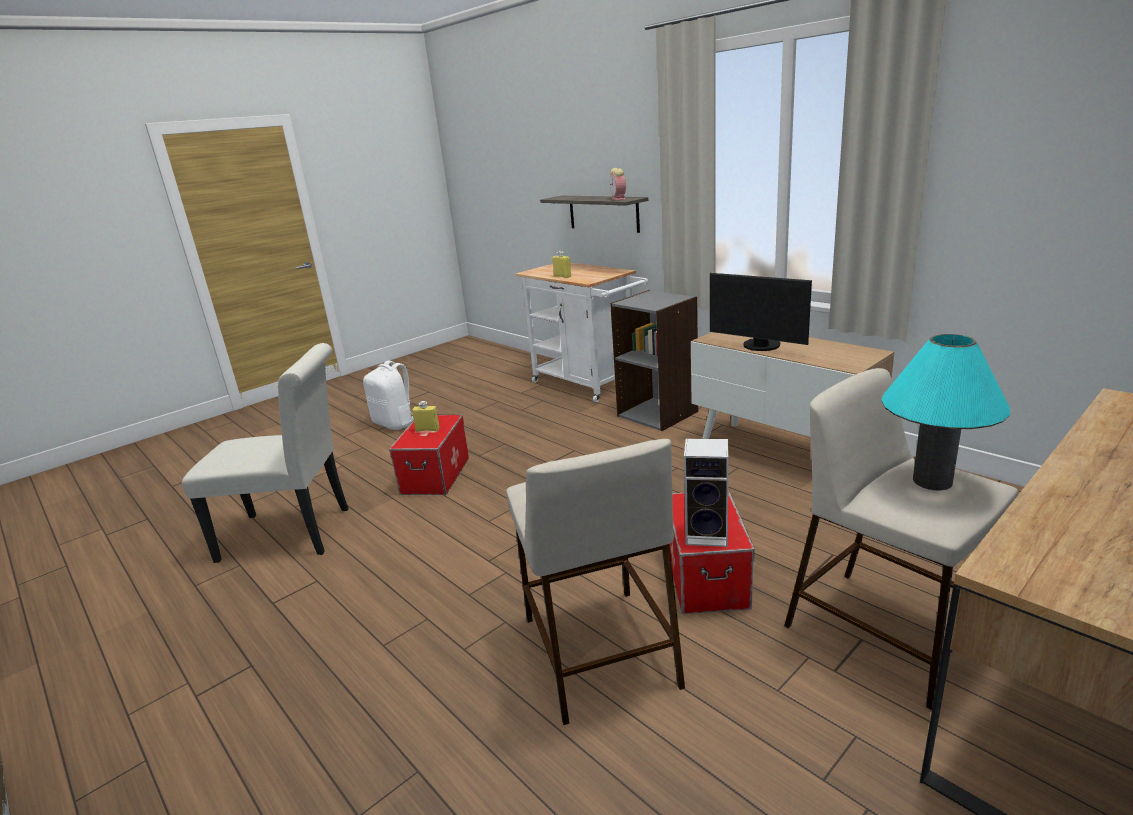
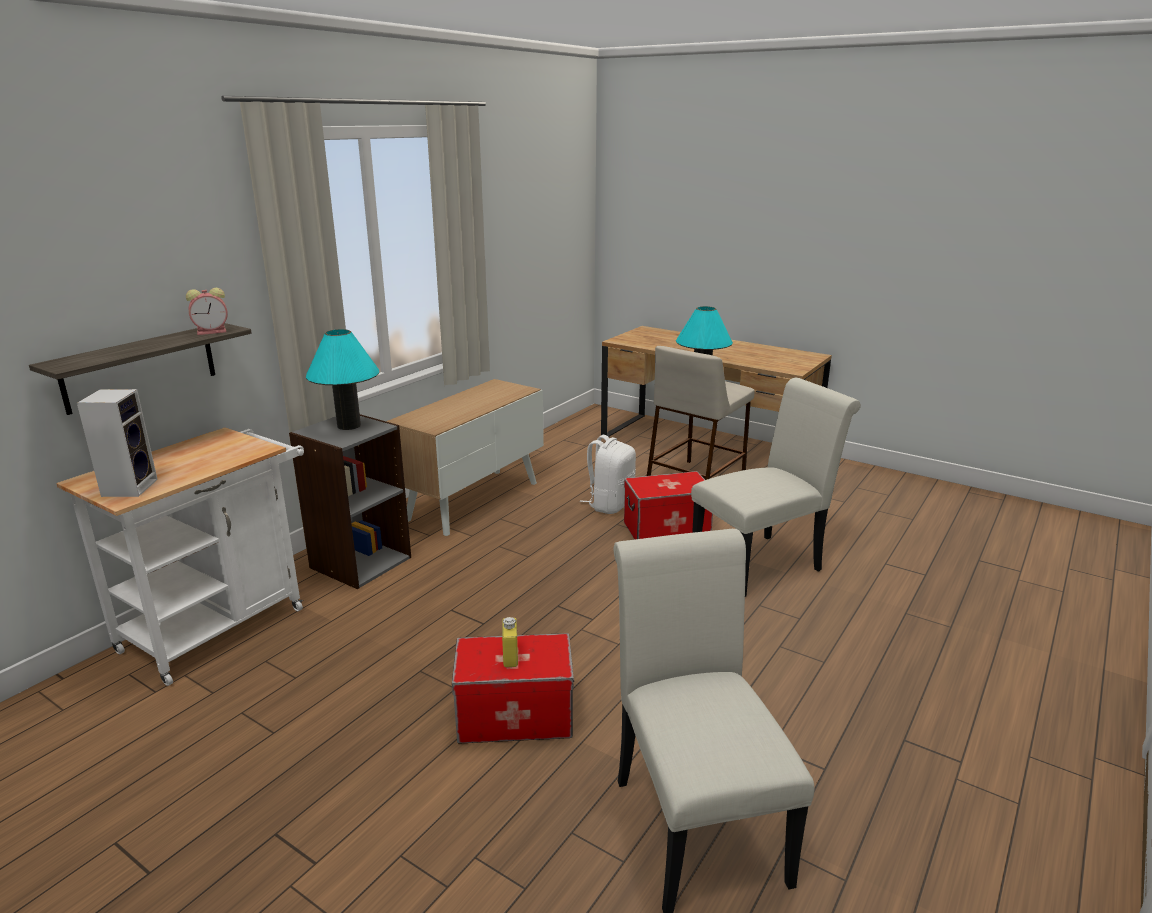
camera: 105 degrees left, 0 degrees up
(395, 423) = (291, 841): white backpack -> white backpack (610, 504)
(562, 276) = (206, 468): yellow bottle -> none
(598, 649) = (762, 563): beige stool -> white chair
(659, 300) = (349, 425): none -> turquoise table lamp
(709, 534) = (688, 483): speaker -> speaker (129, 487)
(760, 346) = (467, 411): monitor -> none

